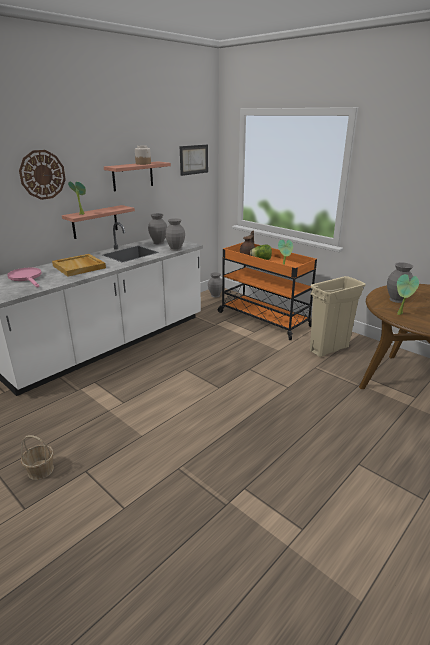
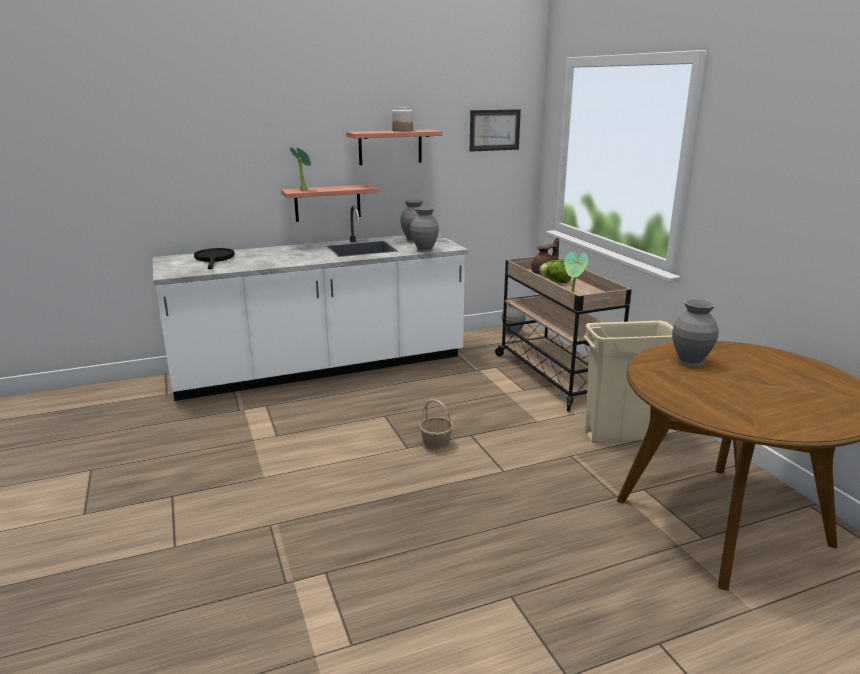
camera: 25 degrees right, 5 degrees down
(27, 278) = (214, 259): pink frying pan -> black frying pan
(40, 470) = (131, 481): basket -> basket (436, 444)
(42, 175) = (260, 137): wall clock -> none
(79, 267) = (283, 255): beige tray -> none
(263, 319) = (554, 375): orange cart -> beige cart
(400, 314) = (666, 381): potted plant -> none

